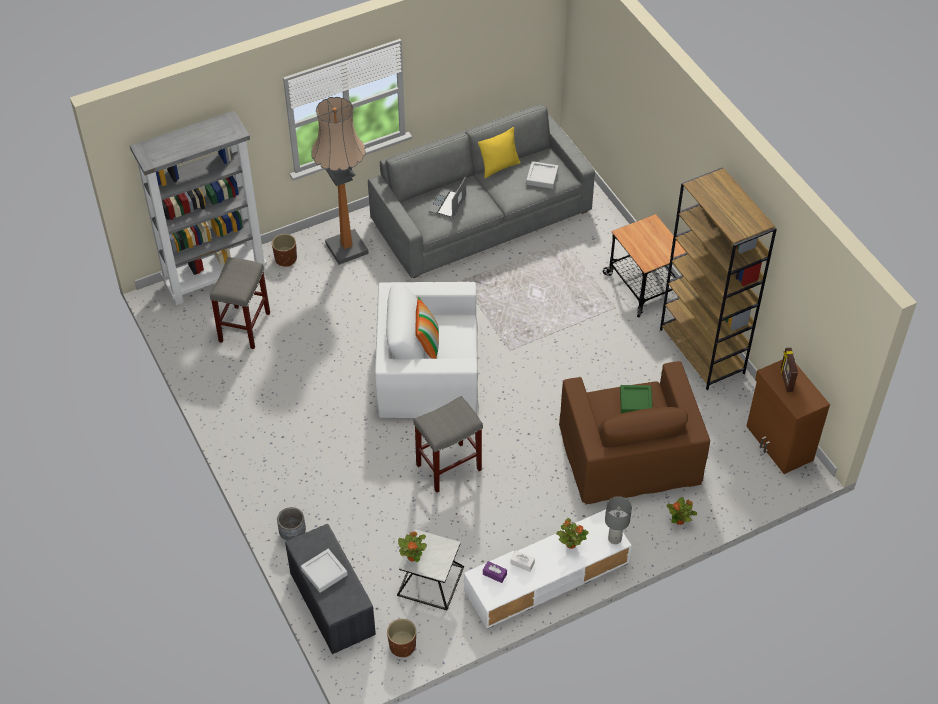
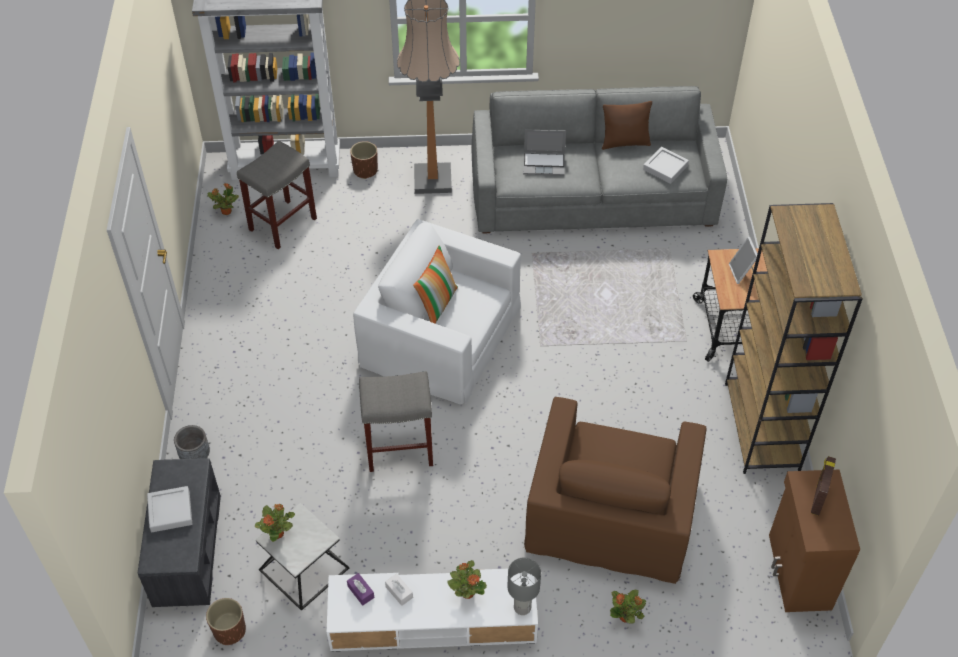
camera: 25 degrees right, 0 degrees up
(189, 333) = (226, 211): none -> potted plant
(448, 205) = (544, 164): laptop -> laptop turned 135 degrees counterclockwise
(499, 167) = (625, 143): yellow pillow -> brown pillow
(635, 401) = (633, 454): green tray -> none
(645, 240) = (742, 273): none -> picture frame

